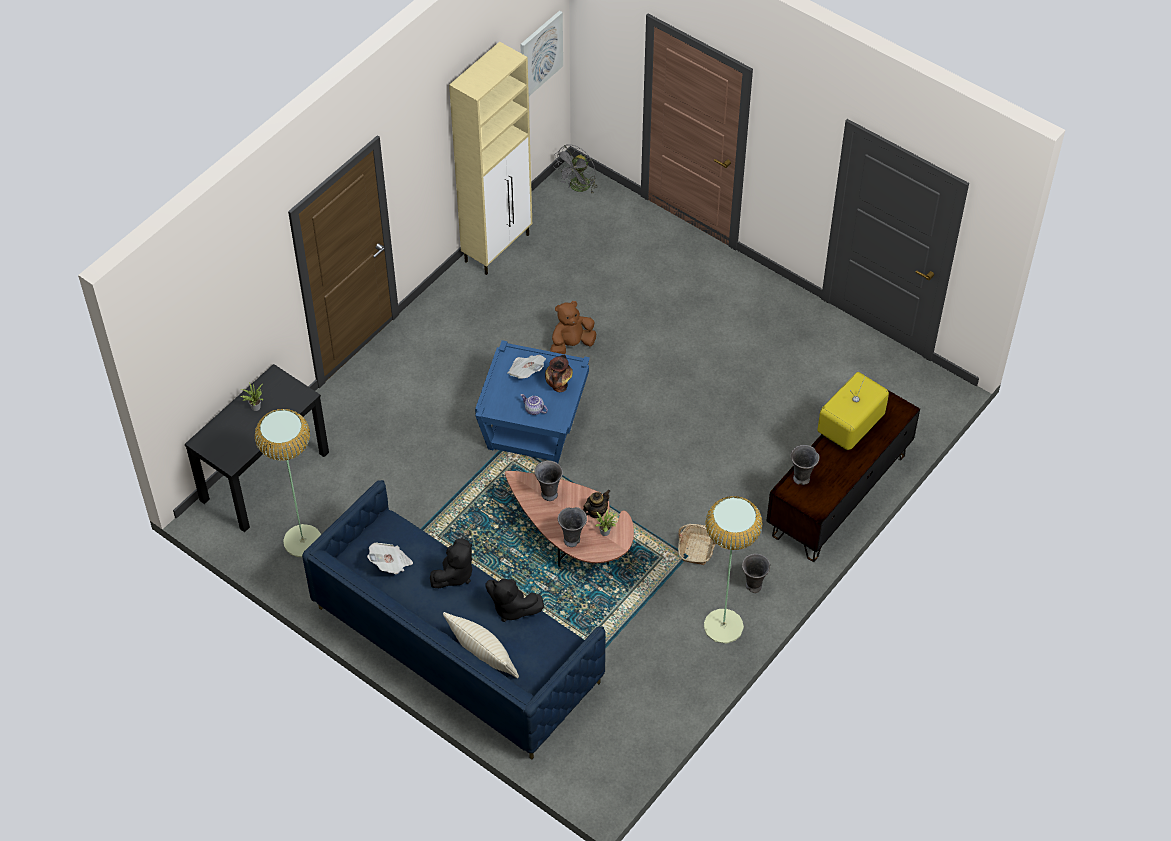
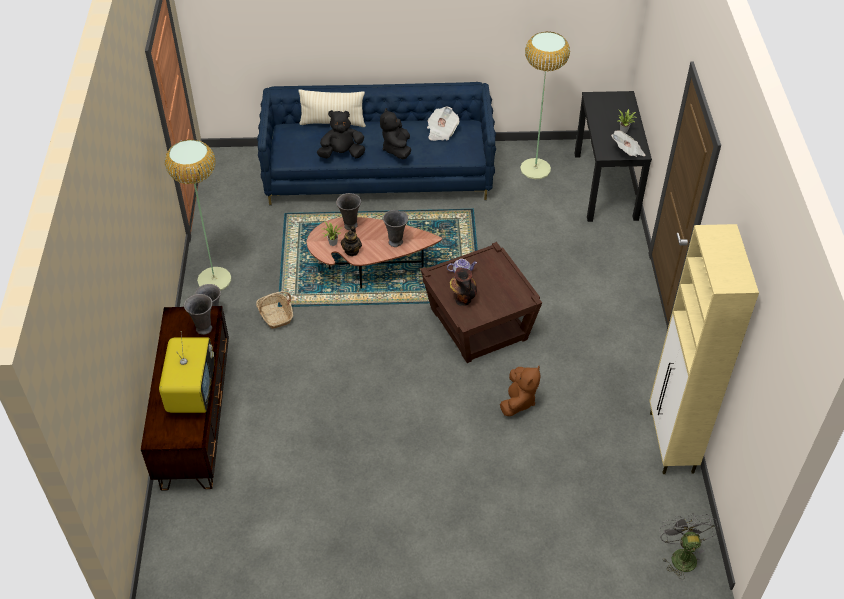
camera: 140 degrees right, 5 degrees down
(526, 372) = (497, 294): newspaper -> newspaper (627, 152)
(534, 424) = (477, 324): blue side table -> brown side table
(540, 54) = (765, 417): picture -> none

